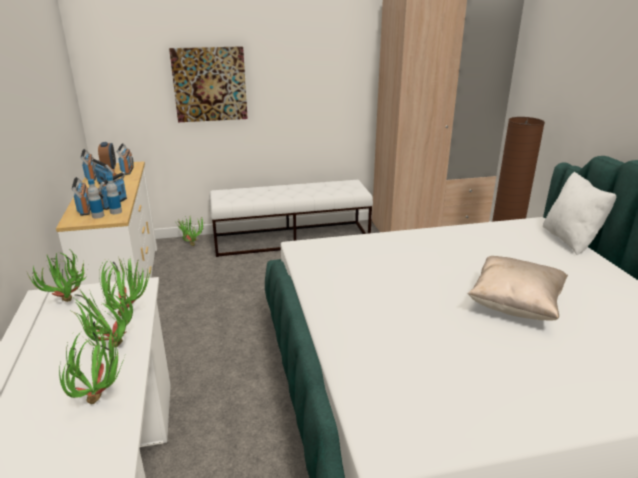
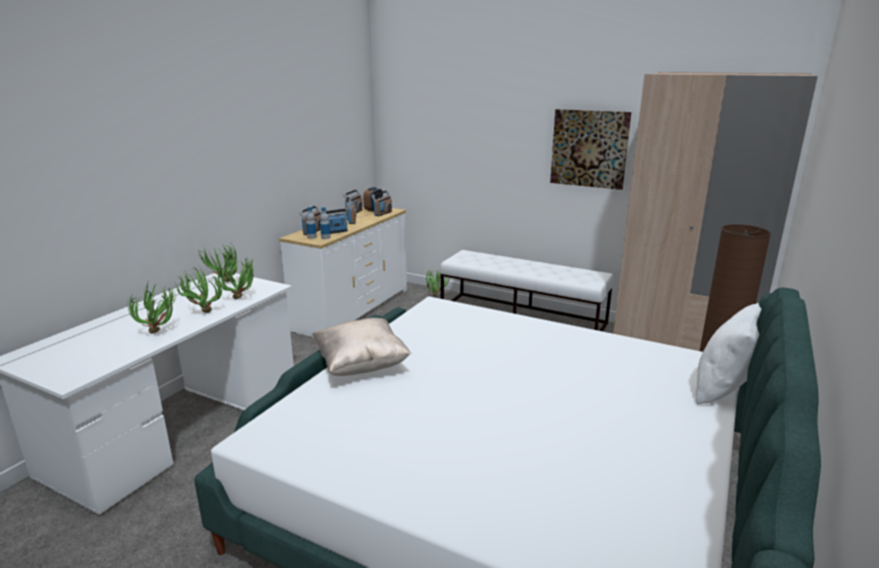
camera: 40 degrees right, 5 degrees down
(209, 84) = (474, 149): picture -> picture (589, 148)
(514, 305) = (529, 411): beige pillow -> beige pillow (361, 365)

